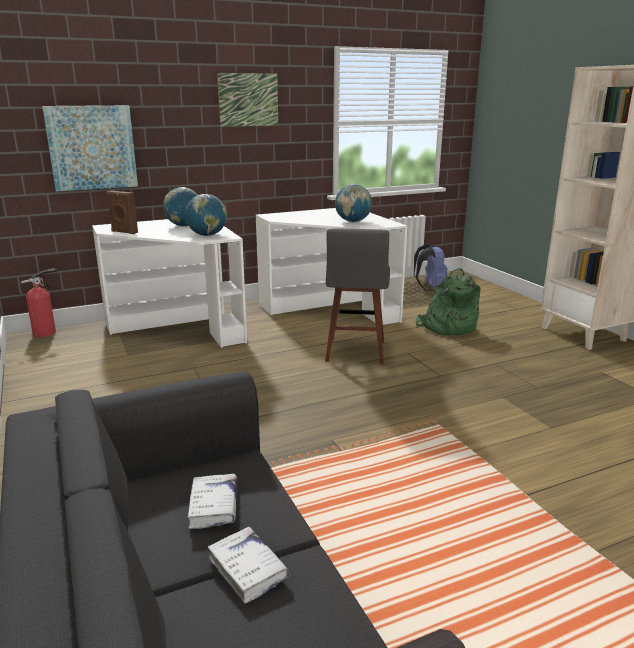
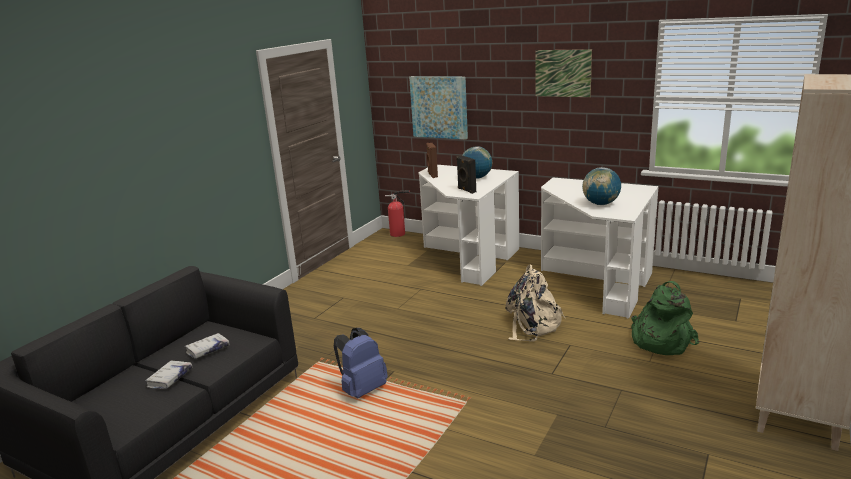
camera: 55 degrees right, 0 degrees up
(207, 235) = (466, 190): globe -> black speaker
(355, 353) = (532, 325): grey stool -> beige backpack
(430, 288) = (742, 299): blue backpack -> blue backpack (362, 389)

